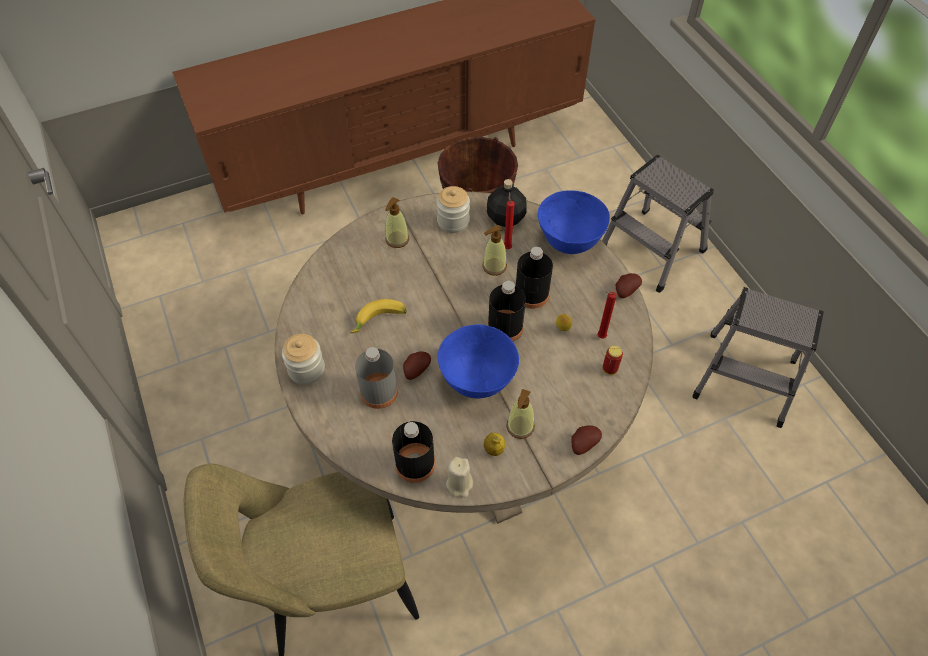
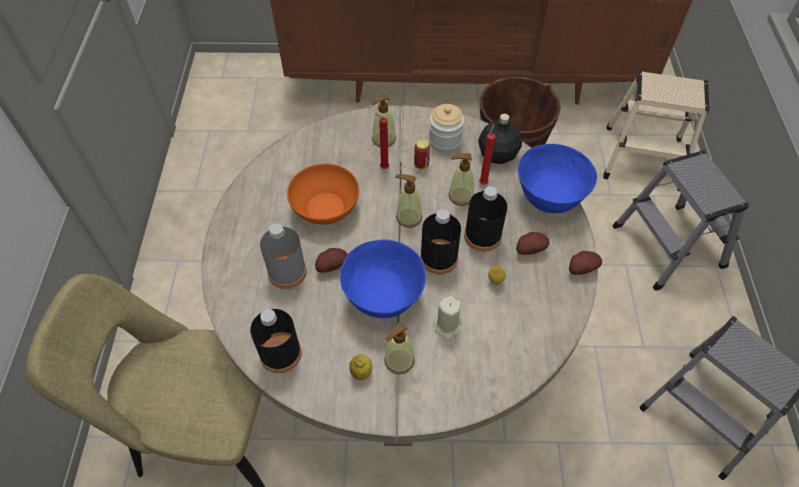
camera: 25 degrees right, 0 degrees up
(306, 369) = (237, 226): jar -> none
(379, 321) = (325, 208): banana -> orange bowl
(459, 302) = (408, 217): none -> soap dispenser
(459, 484) = (309, 392): beige candle -> beige candle (447, 326)
(582, 444) = (452, 405): potato -> potato (529, 249)
(594, 176) = (643, 157): none -> beige step ladder
(600, 337) = (529, 304): red candle -> red candle (383, 167)
(610, 369) = (522, 341): can -> can (421, 165)

